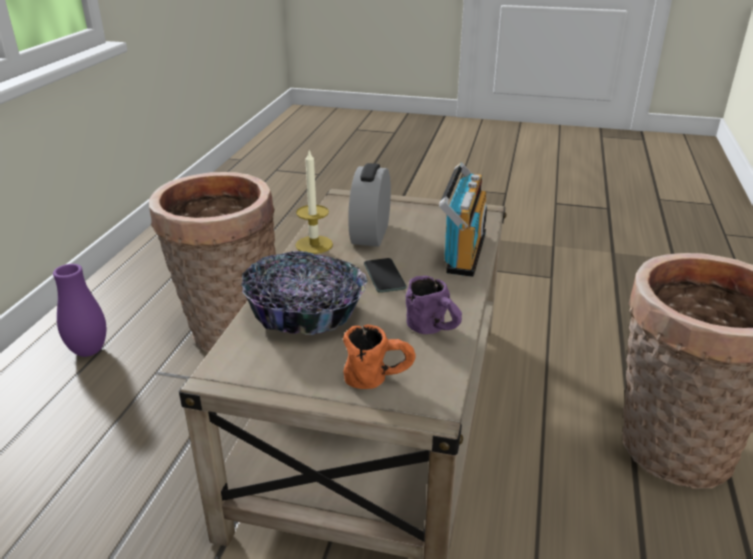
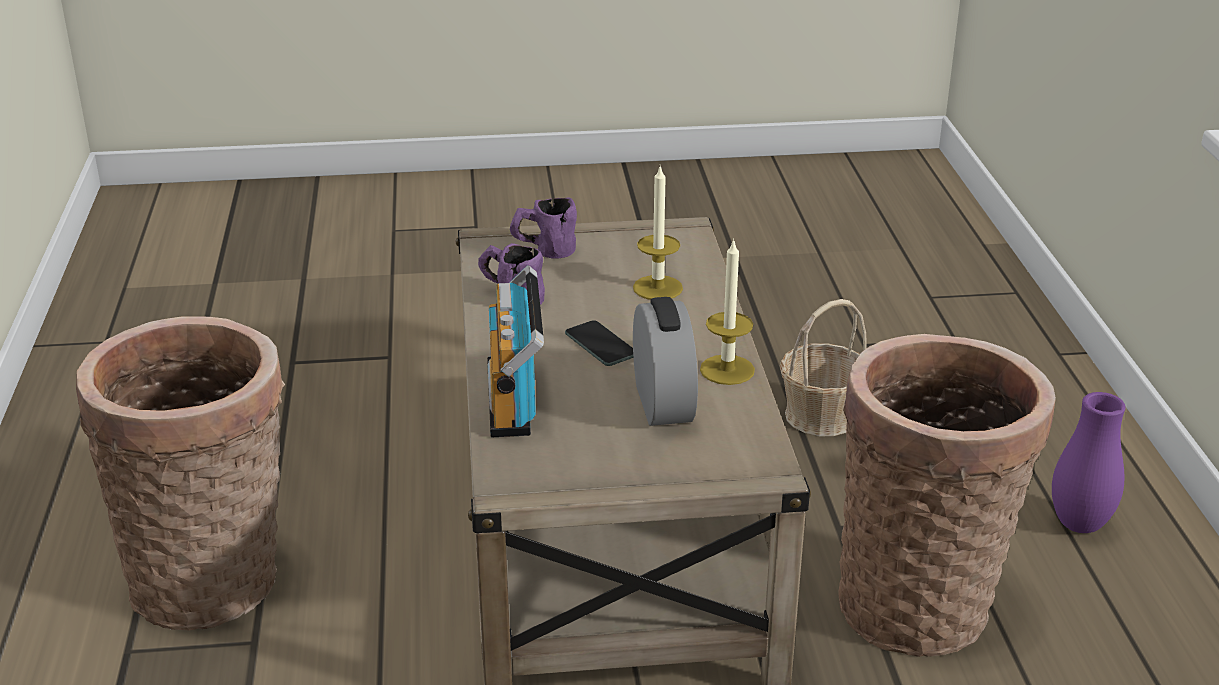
camera: 160 degrees right, 0 degrees up
(138, 481) = (820, 416): none -> basket
(305, 314) = (657, 288): bowl -> candle
(379, 378) = (543, 251): orange mug -> purple mug

